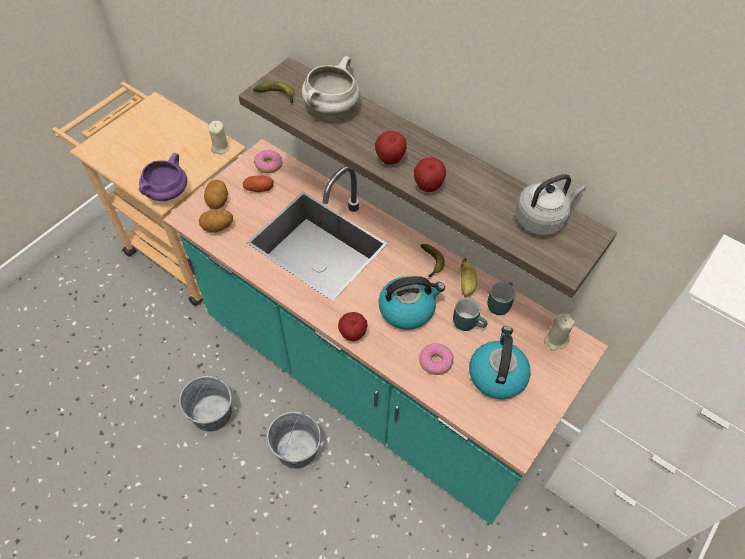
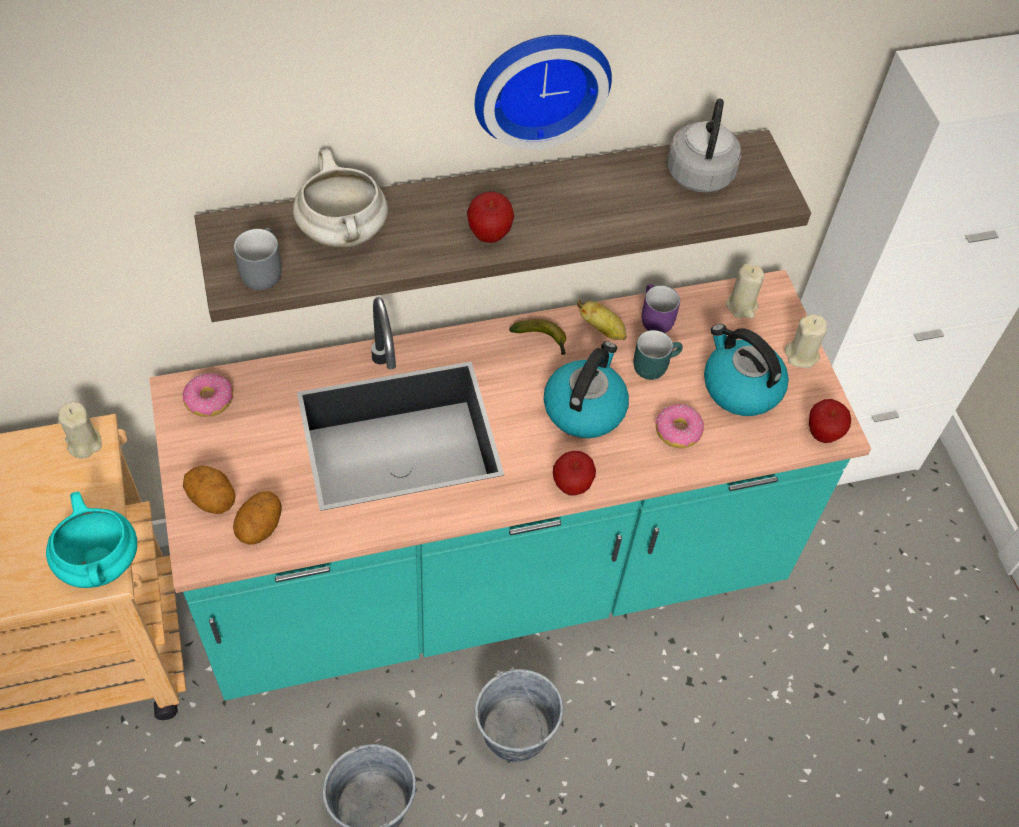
camera: 55 degrees left, 0 degrees up
(167, 193) = (100, 563): purple cooking pot -> turquoise cooking pot
(259, 189) = (240, 438): potato -> none
(278, 96) = (260, 270): banana -> grey mug
(428, 187) = (565, 230): apple -> apple (823, 434)
(469, 91) = (539, 83): none -> wall clock
(498, 302) = (652, 319): turquoise mug -> purple mug
(554, 393) = (802, 355): none -> beige candle

